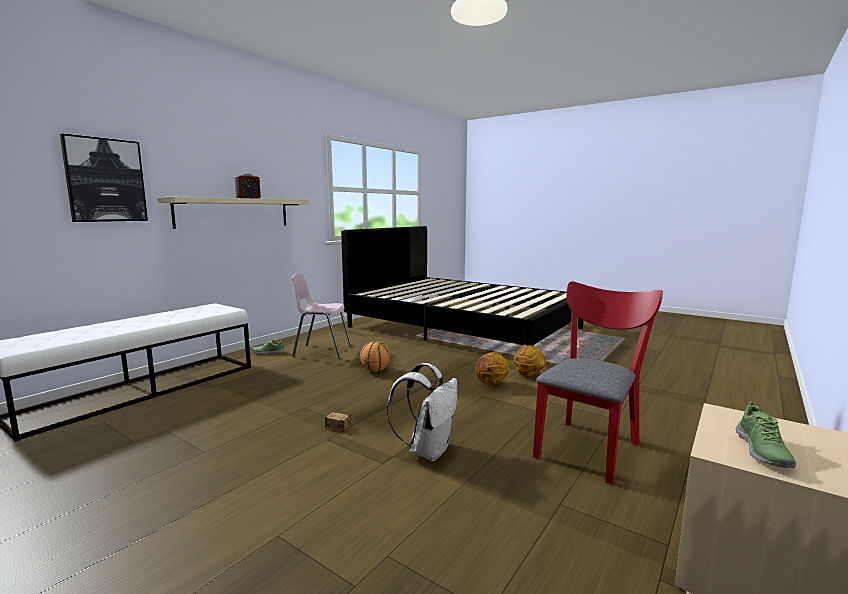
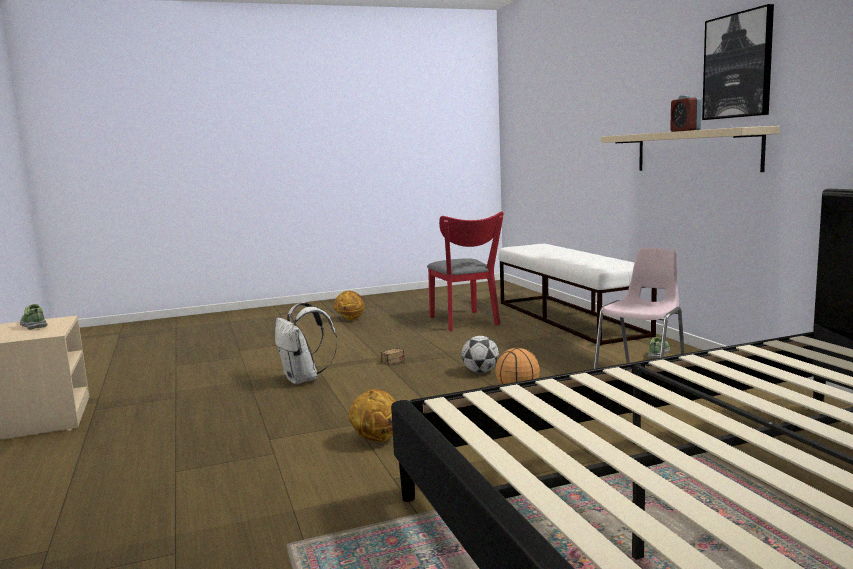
camera: 125 degrees right, 0 degrees up
(105, 180) = (605, 122): picture -> picture (738, 66)
(343, 387) = (480, 372): none -> football
(528, 375) = (363, 475): basketball -> basketball (350, 319)
(589, 446) = (184, 433): red chair -> red chair (465, 322)

